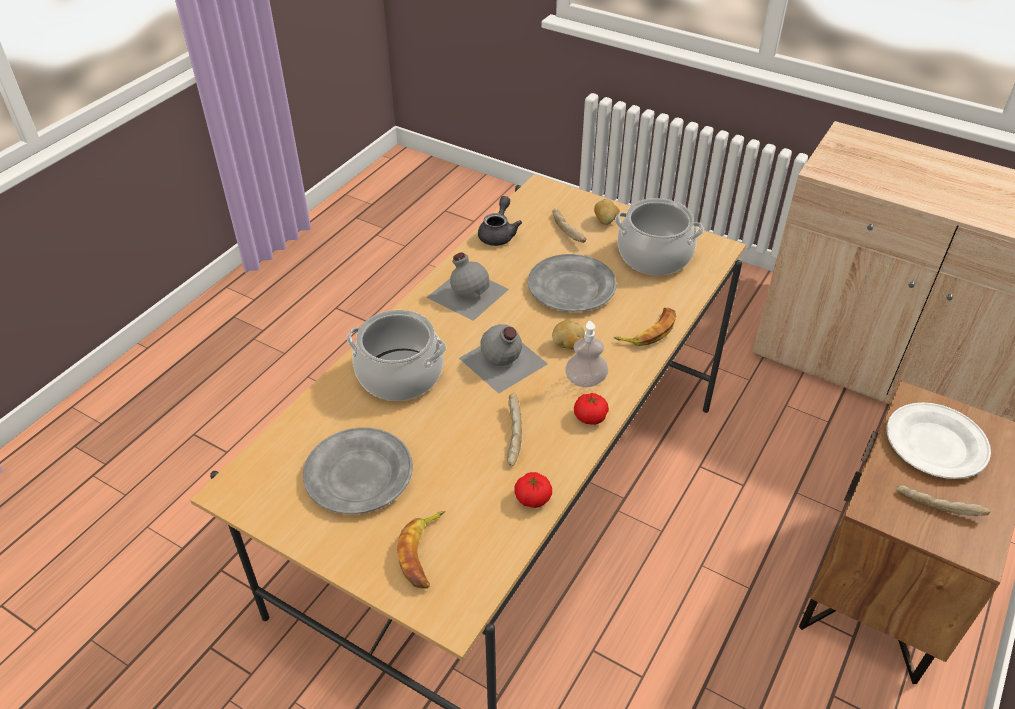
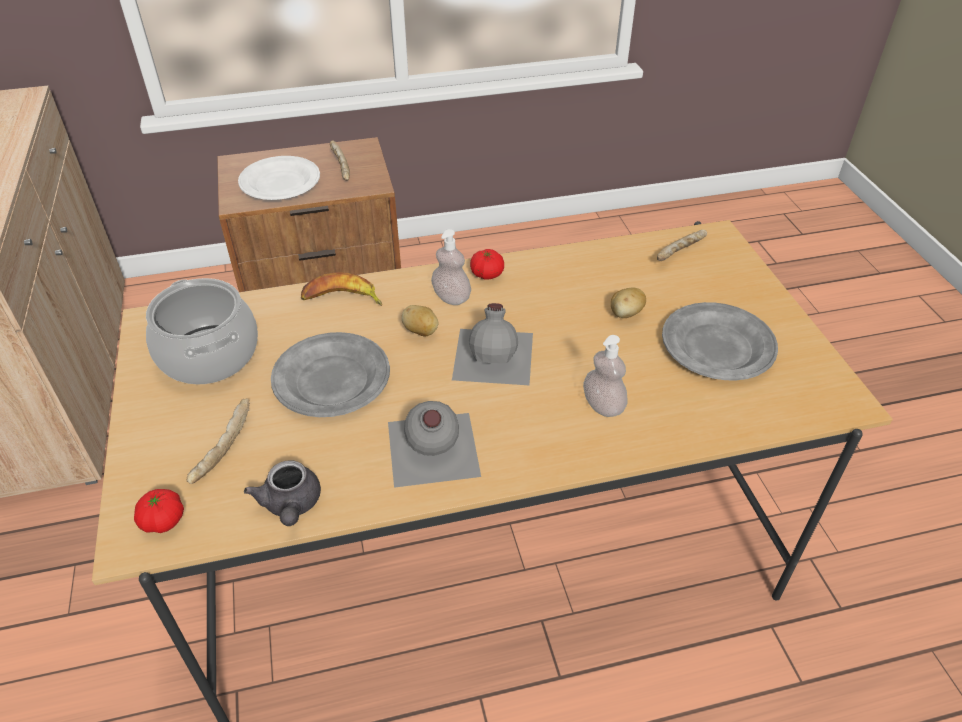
camera: 135 degrees left, 0 degrees up
(399, 375) = (603, 405): cooking pot -> soap dispenser
(423, 553) = (709, 272): banana -> none
(498, 234) = (291, 505): grey teapot -> grey teapot turned 75 degrees counterclockwise
(512, 435) = (561, 299): bread -> bread (681, 252)
(533, 498) = (596, 257): tomato -> tomato (163, 520)
(605, 221) = (168, 428): potato -> potato (626, 314)

